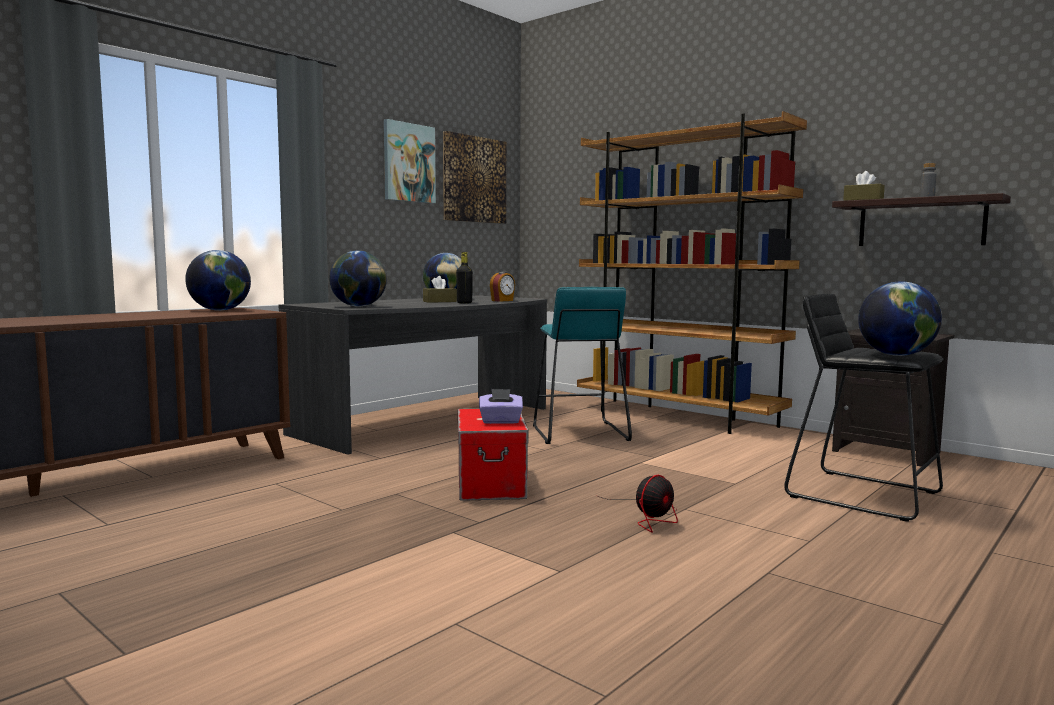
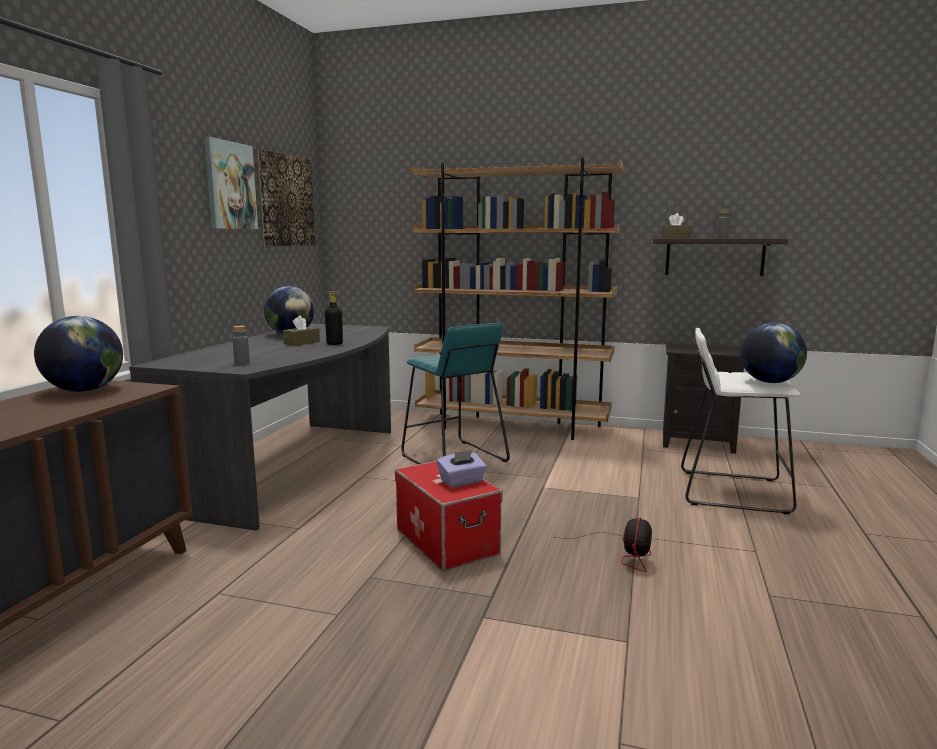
camera: 25 degrees left, 5 degrees up
(359, 306) = (242, 363): globe -> grey bottle
(502, 301) = (359, 335): alarm clock -> none
(863, 494) = (732, 491): black stool -> white stool

